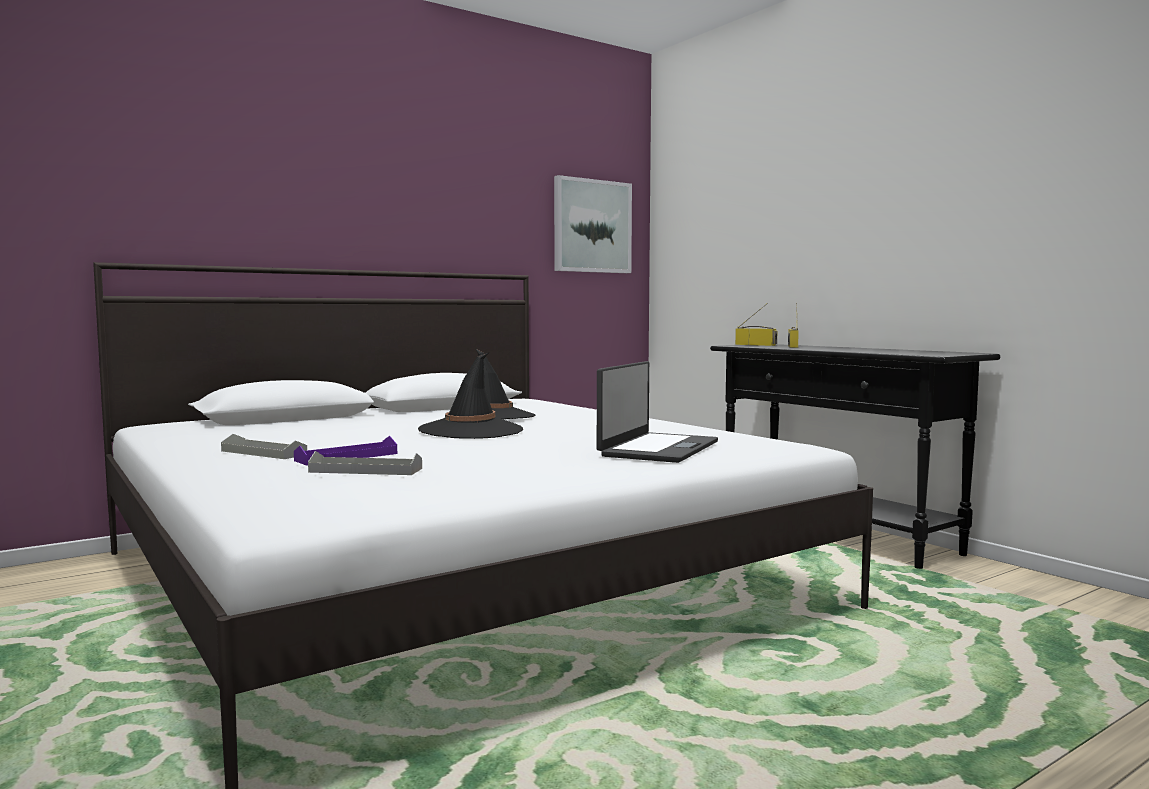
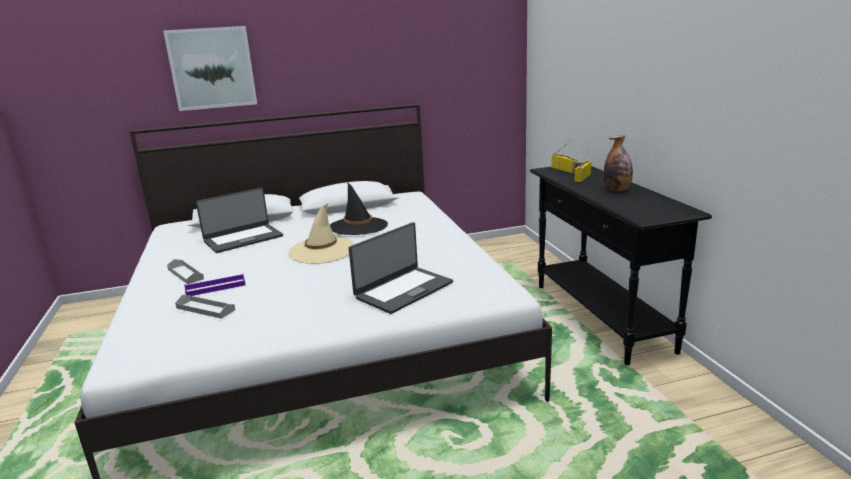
camera: 20 degrees right, 15 degrees up
(314, 428) = (243, 238): none -> laptop
(471, 430) = (322, 250): black hat -> beige hat
(592, 226) = (473, 58): picture -> picture (212, 68)
(854, 349) = (617, 190): none -> bottle

